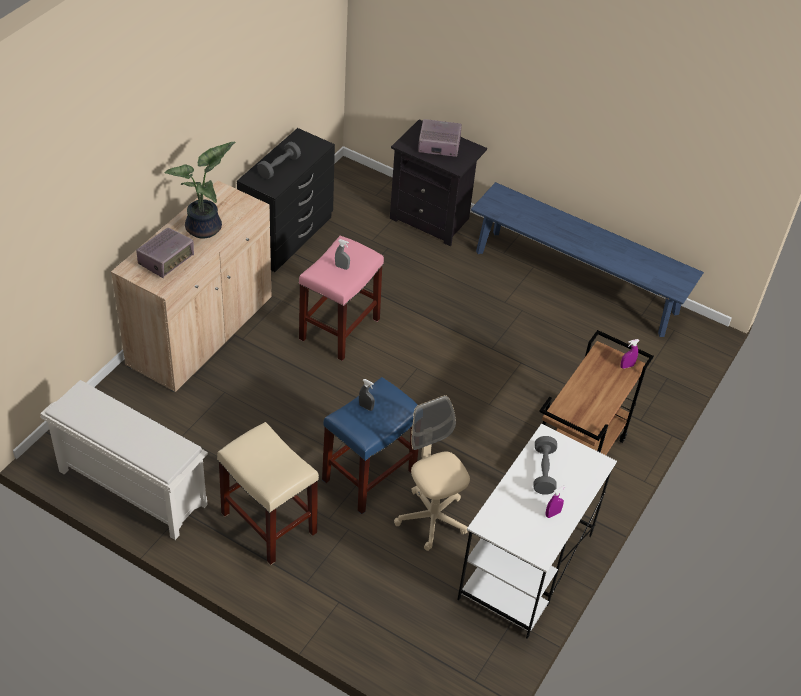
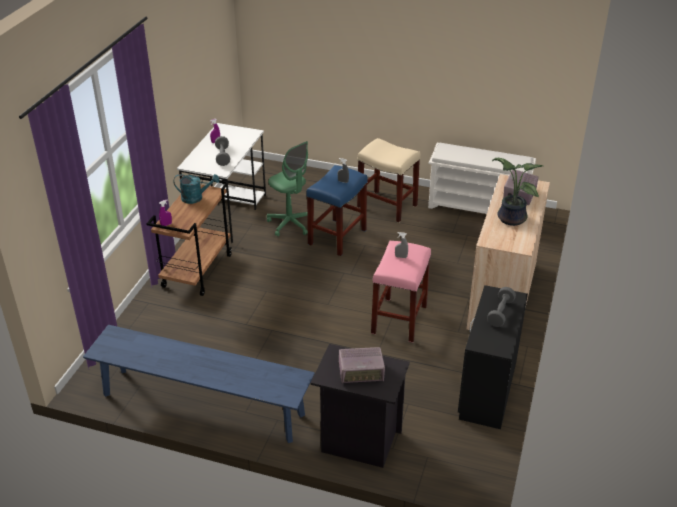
camera: 170 degrees right, 10 degrees down
(431, 519) = (290, 224): beige office chair -> green office chair
(586, 407) = (196, 198): none -> turquoise watering can

